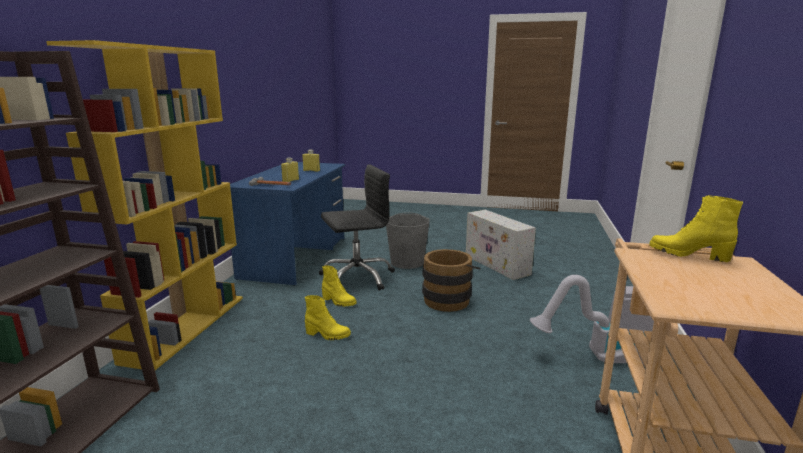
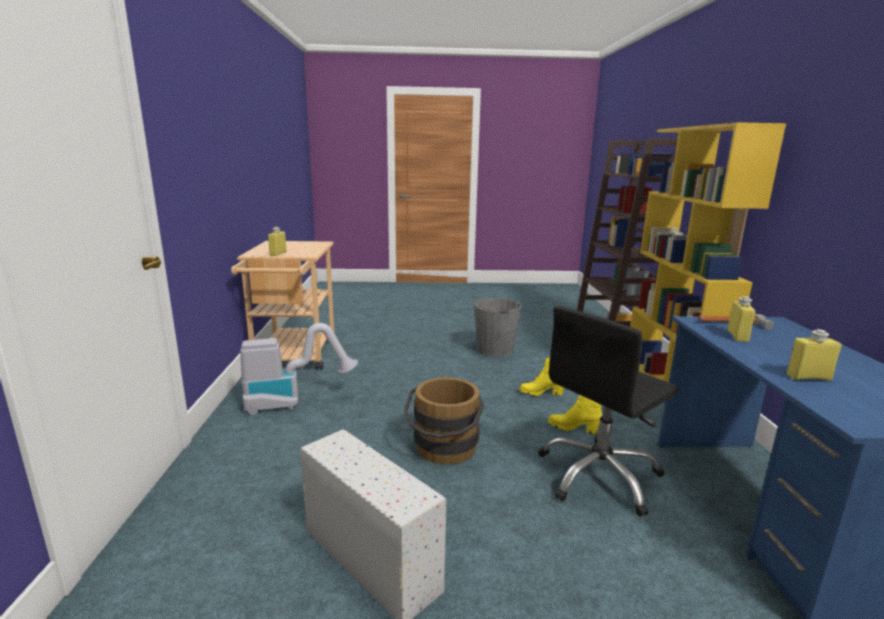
camera: 165 degrees right, 0 degrees up
(407, 262) = (555, 536): grey bucket -> grey bucket (495, 350)
(688, 254) = (278, 254): yellow boot -> yellow bottle

